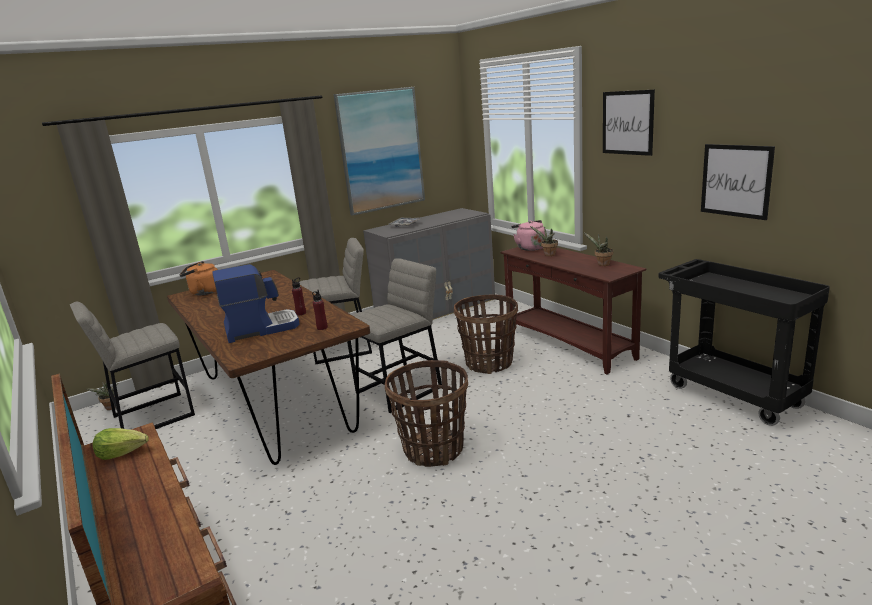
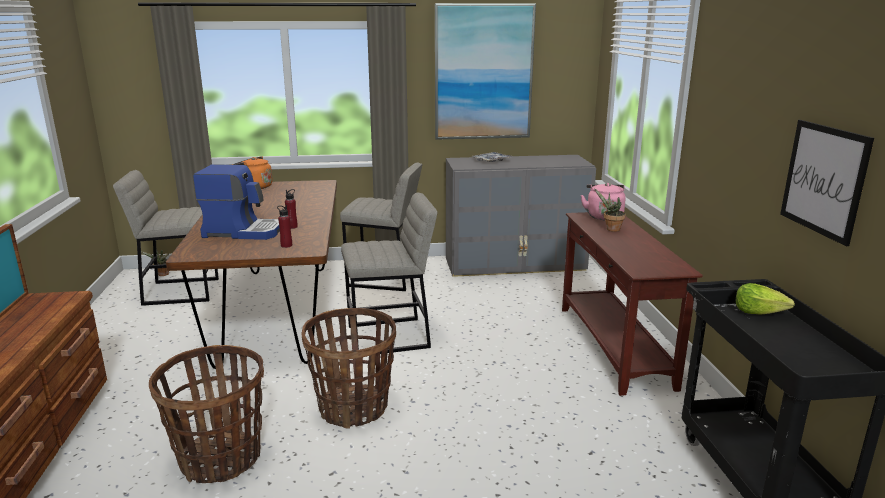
camera: 25 degrees right, 0 degrees up
(122, 453) = (38, 309): lettuce -> lettuce (758, 312)
(489, 363) = (504, 338): basket -> basket (220, 459)
(602, 264) = (654, 256): potted plant -> none
(627, 122) = (729, 76): picture -> none

